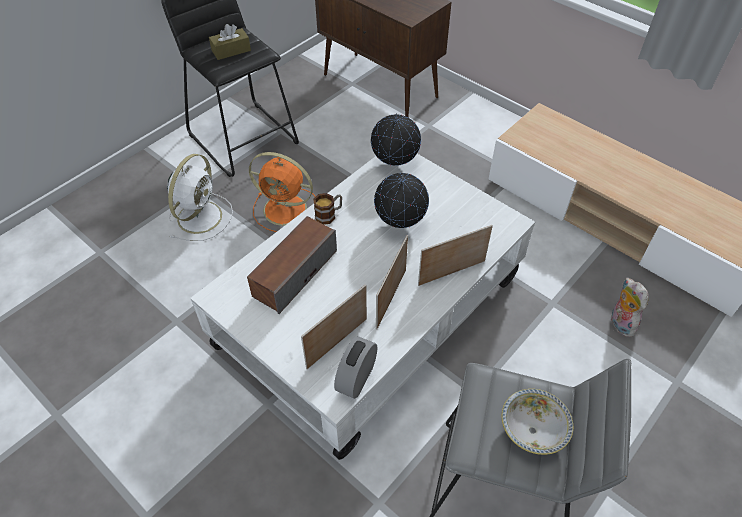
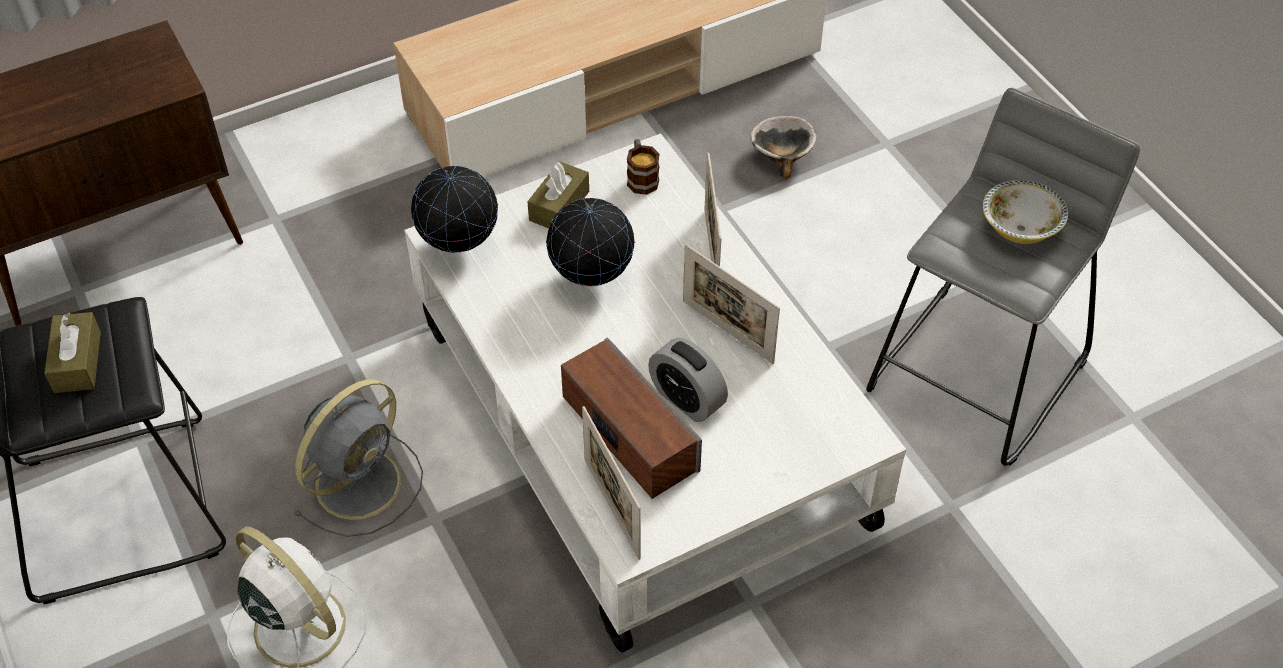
camera: 70 degrees left, 0 degrees up
(287, 210) = (361, 481): orange fan -> grey fan
(329, 215) = (528, 360): mug -> mug (641, 177)
(337, 343) = (779, 414): picture frame -> picture frame (612, 509)
(356, 378) = (844, 407): alarm clock -> alarm clock (687, 399)
(447, 194) = (559, 206): none -> brown tissue box
(619, 323) = (781, 156): plush toy -> bowl

